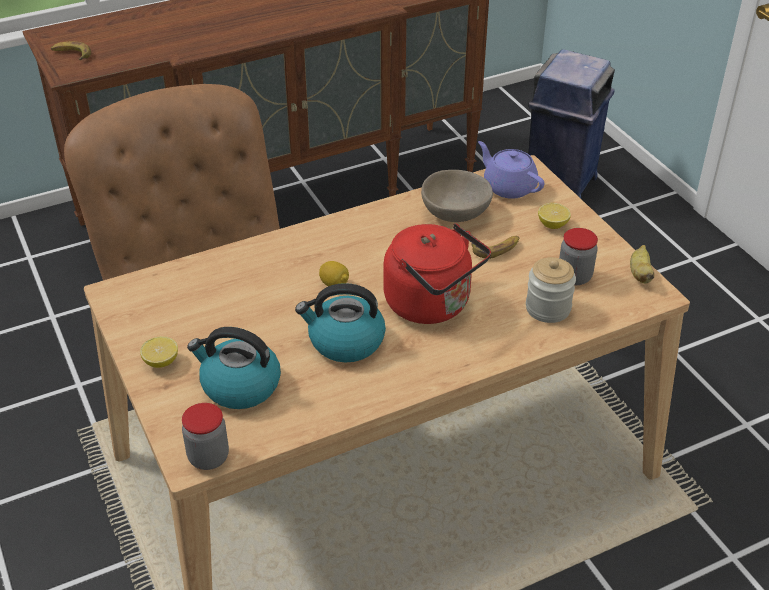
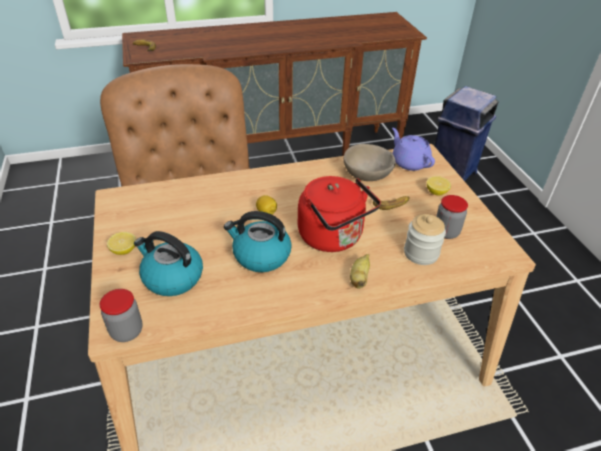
camera: 10 degrees right, 0 degrees up
(640, 274) = (498, 237): banana -> banana (359, 278)

